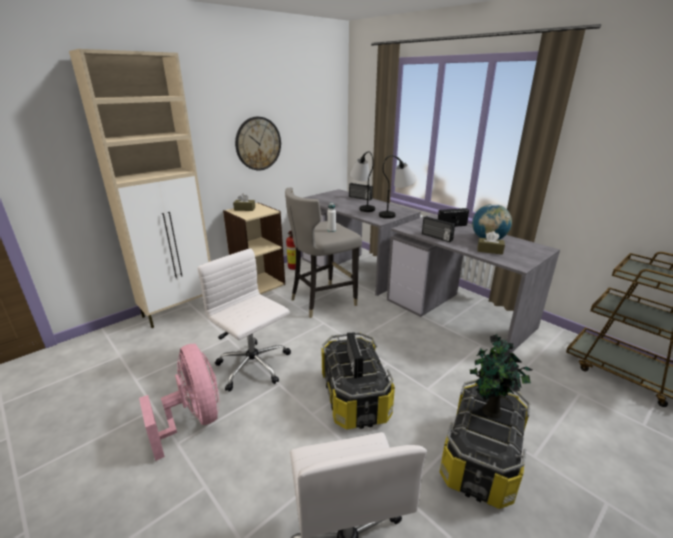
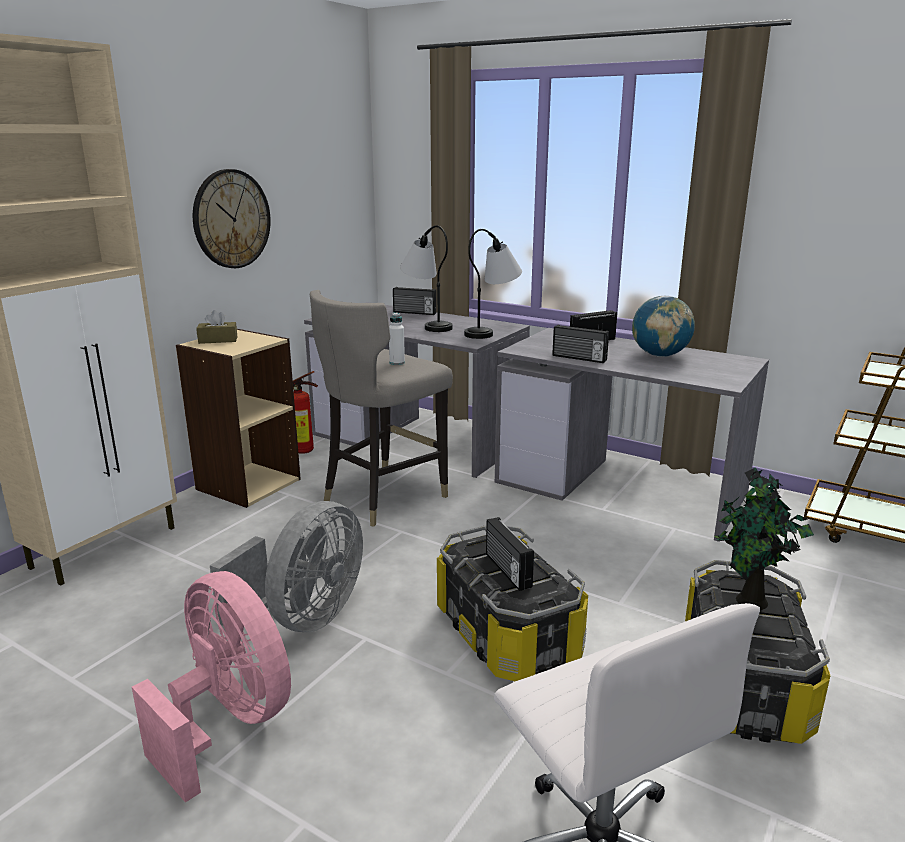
camera: 15 degrees left, 5 degrees down
(254, 367) = (304, 618): white office chair -> grey fan
(489, 250) = (671, 369): brown tissue box -> none

